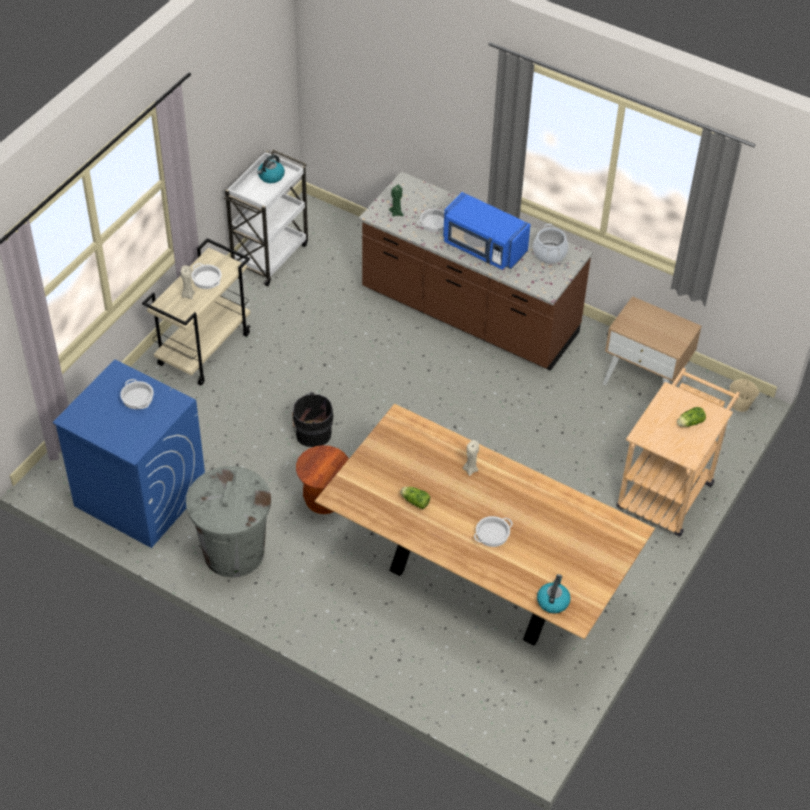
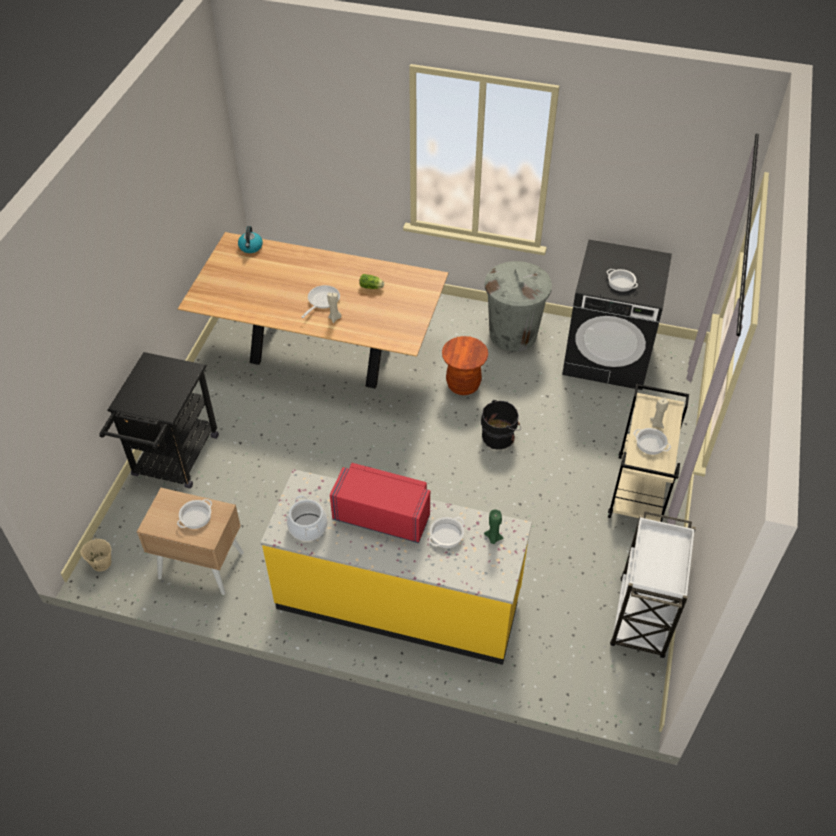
camera: 165 degrees right, 0 degrees up
(139, 495) = (608, 356): blue washing machine -> black washing machine
(271, 176) = (661, 570): kettle -> none
(469, 314) = (399, 599): brown counter -> yellow counter
(480, 496) = (321, 301): none -> frying pan
(483, 248) = (382, 516): blue microwave -> red microwave
(492, 534) = (305, 278): cooking pot -> cooking pot (196, 516)
(668, 488) = (172, 461): beige cart -> black cart
(689, 423) = (148, 388): lettuce -> none

